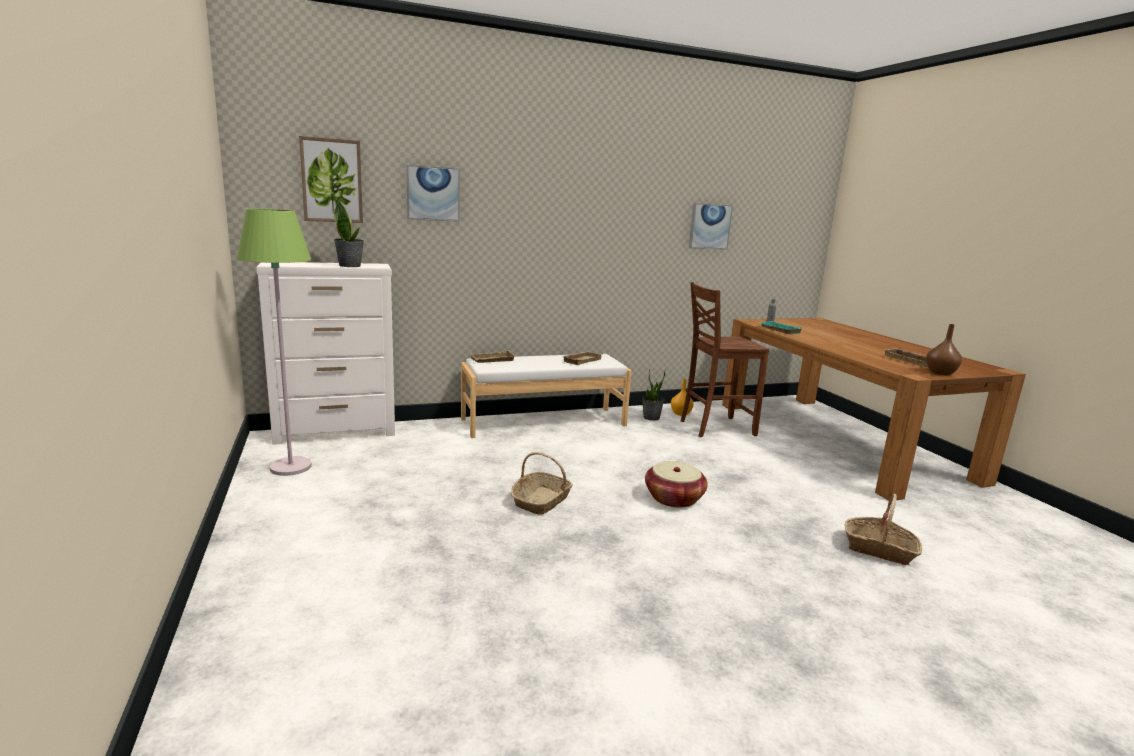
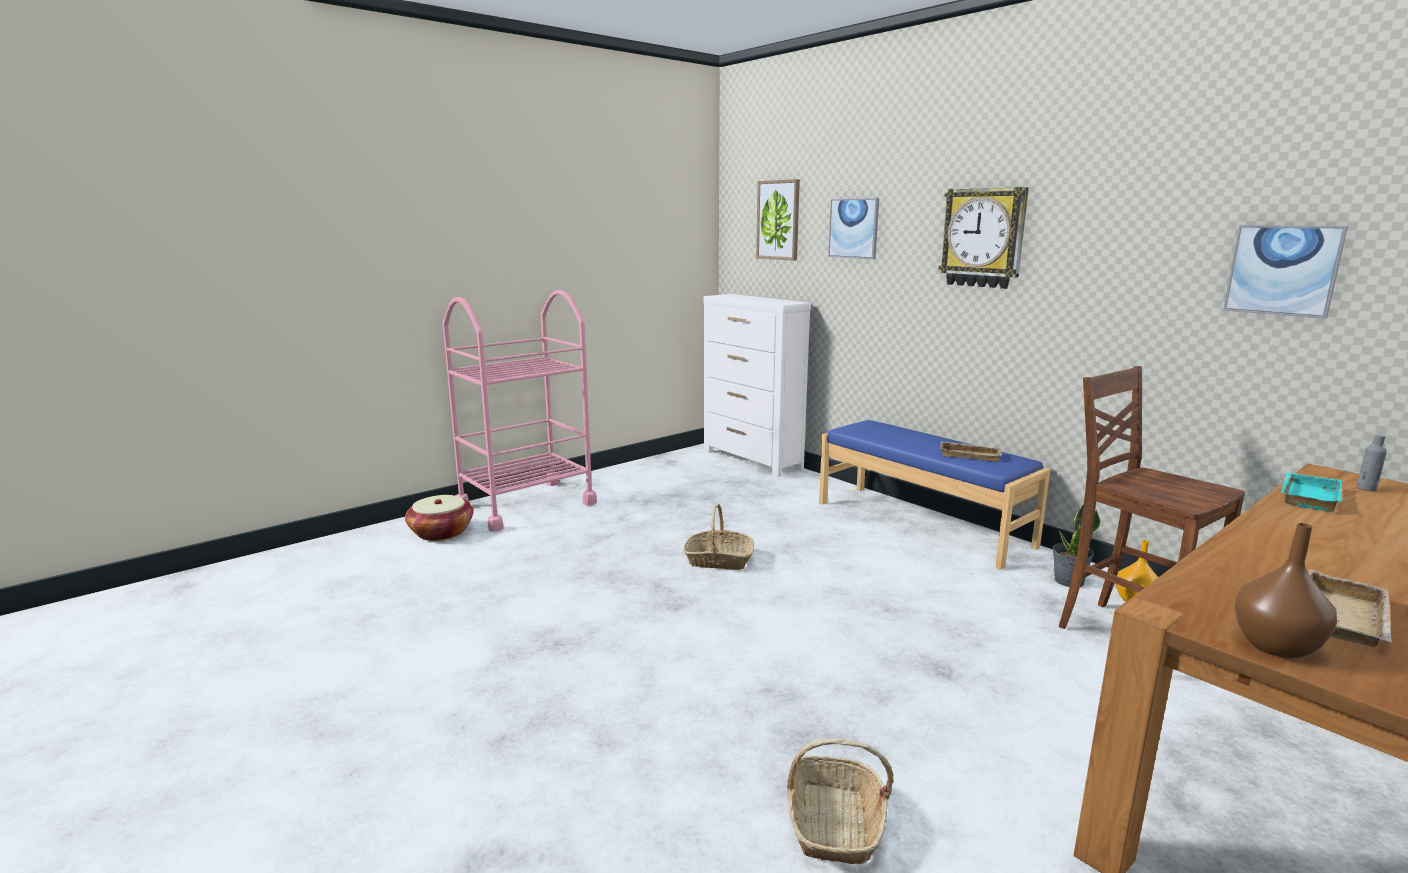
camera: 70 degrees right, 0 degrees up
(271, 576) = (526, 505): none -> pink cart
(291, 467) = (674, 466): green floor lamp -> none
(350, 266) = (763, 301): potted plant -> none
(492, 360) = (879, 427): beige tray -> none
(543, 422) = (922, 523): white bench -> blue bench
(553, 206) = (983, 238): none -> wall clock
(674, 498) = (810, 629): basket -> basket (441, 532)

